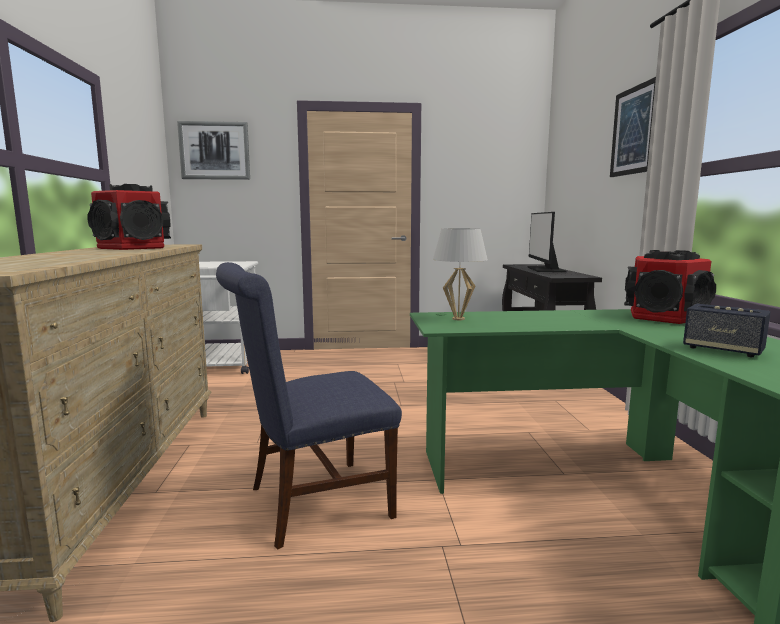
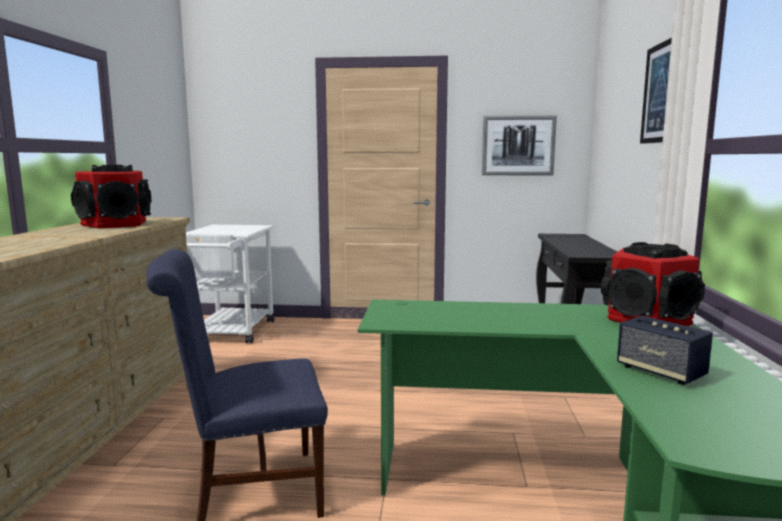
camera: 10 degrees right, 0 degrees up
(214, 151) = (233, 111): picture -> picture (518, 145)
(458, 319) = (413, 311): white table lamp -> none
(544, 269) = (577, 243): monitor -> none

